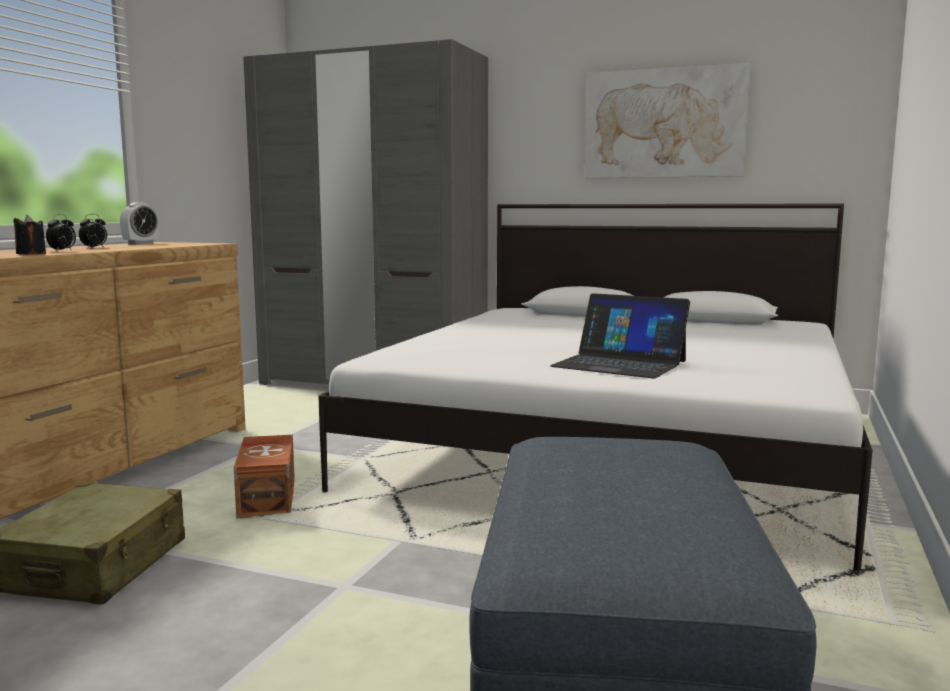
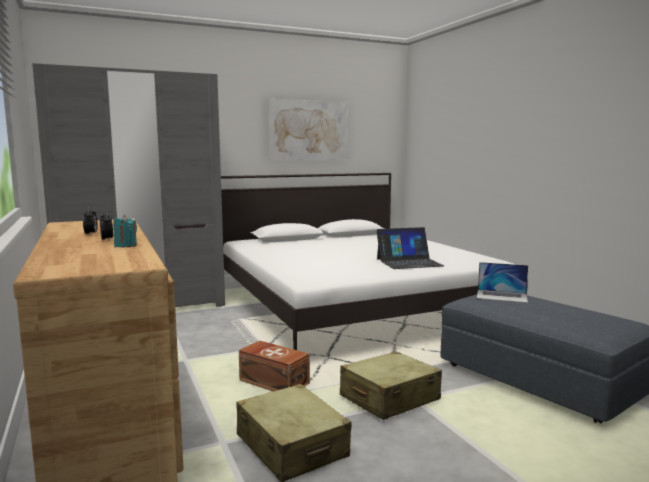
camera: 45 degrees left, 0 degrees up
(31, 254) = (125, 245): black candle -> turquoise candle
(140, 243) = (67, 225): alarm clock -> none
(319, 570) = (389, 398): none -> beige suitcase
(629, 449) = (502, 296): none -> laptop

